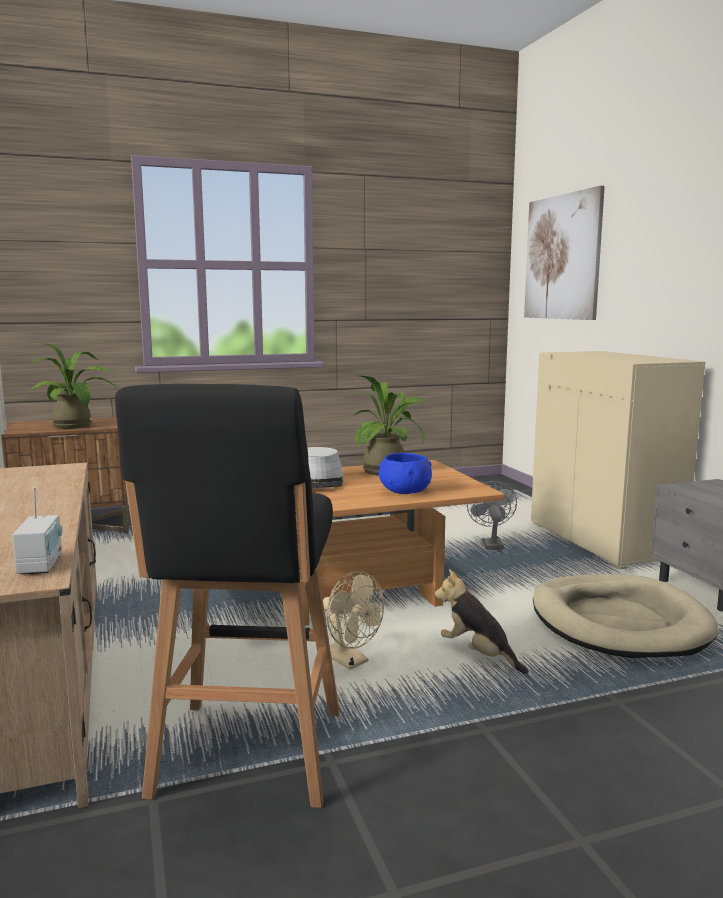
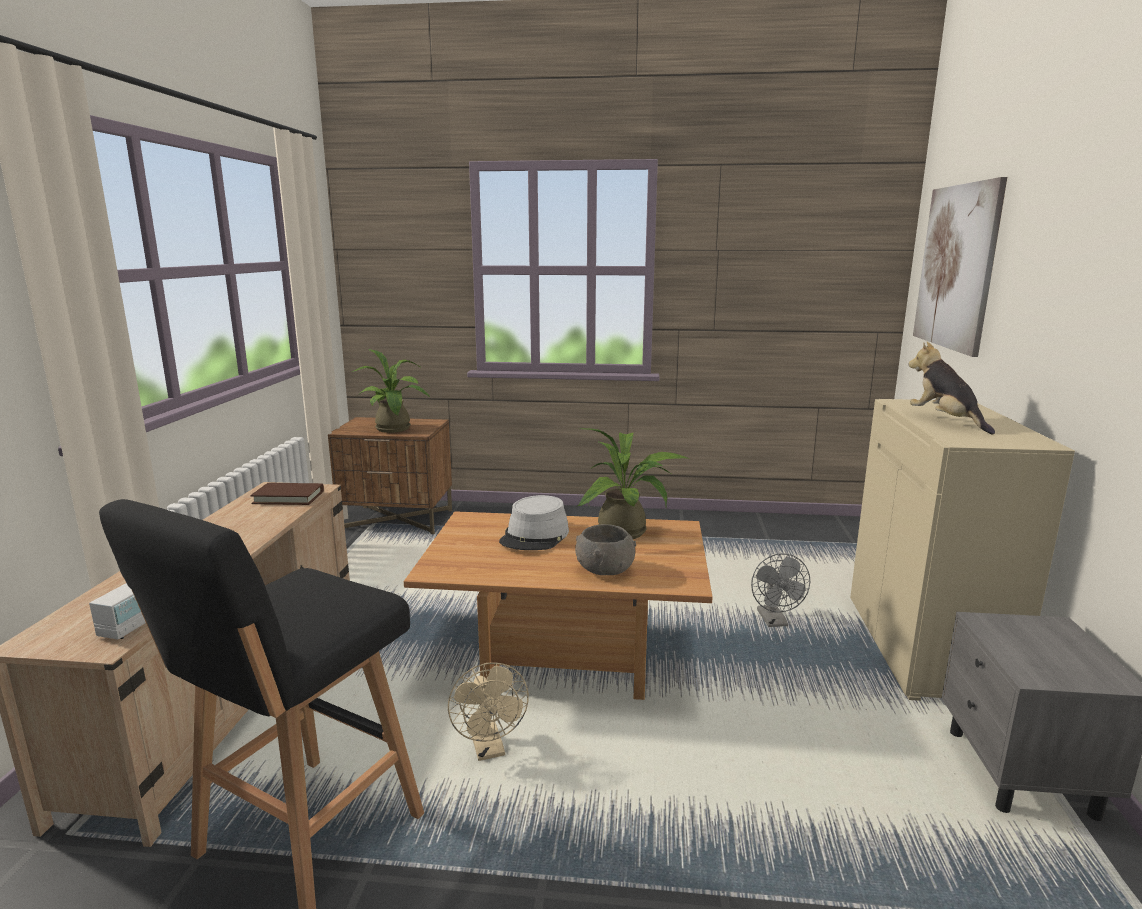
camera: 25 degrees right, 5 degrees up
(45, 474) = (288, 497): none -> brown book
(404, 491) = (605, 569): blue bowl -> grey bowl
(478, 654) = (623, 782): plush toy -> plush toy (945, 421)
(490, 544) = (774, 621): grey fan -> grey fan turned 150 degrees clockwise
(618, 622) = (834, 785): beige dog bed -> none

